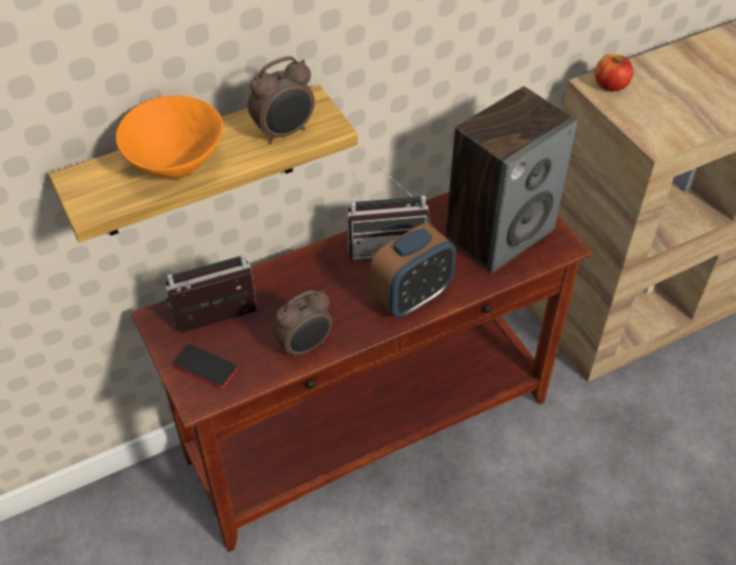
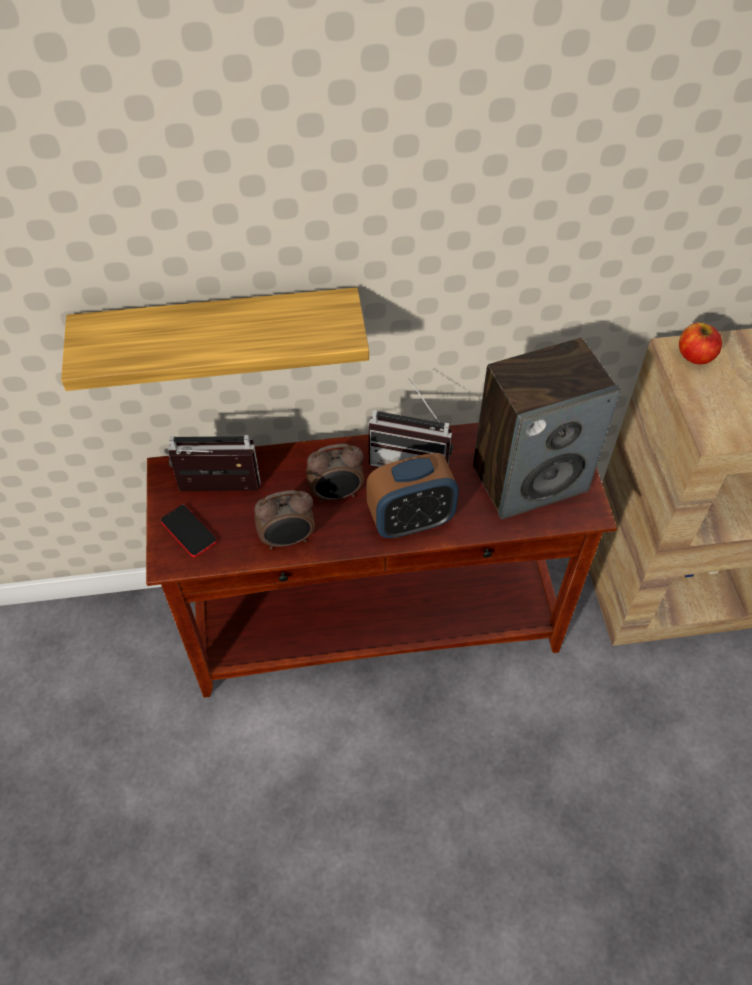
camera: 20 degrees right, 5 degrees up
(175, 165) = (180, 337): orange bowl -> none
(285, 132) = (298, 330): alarm clock -> alarm clock (336, 494)

